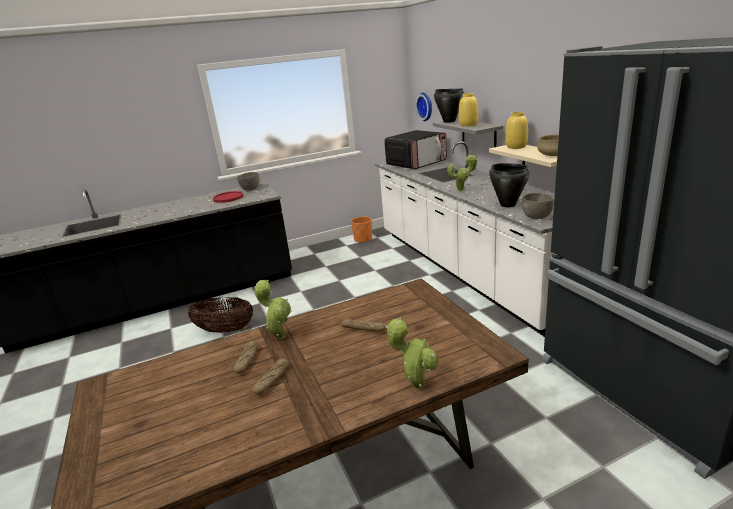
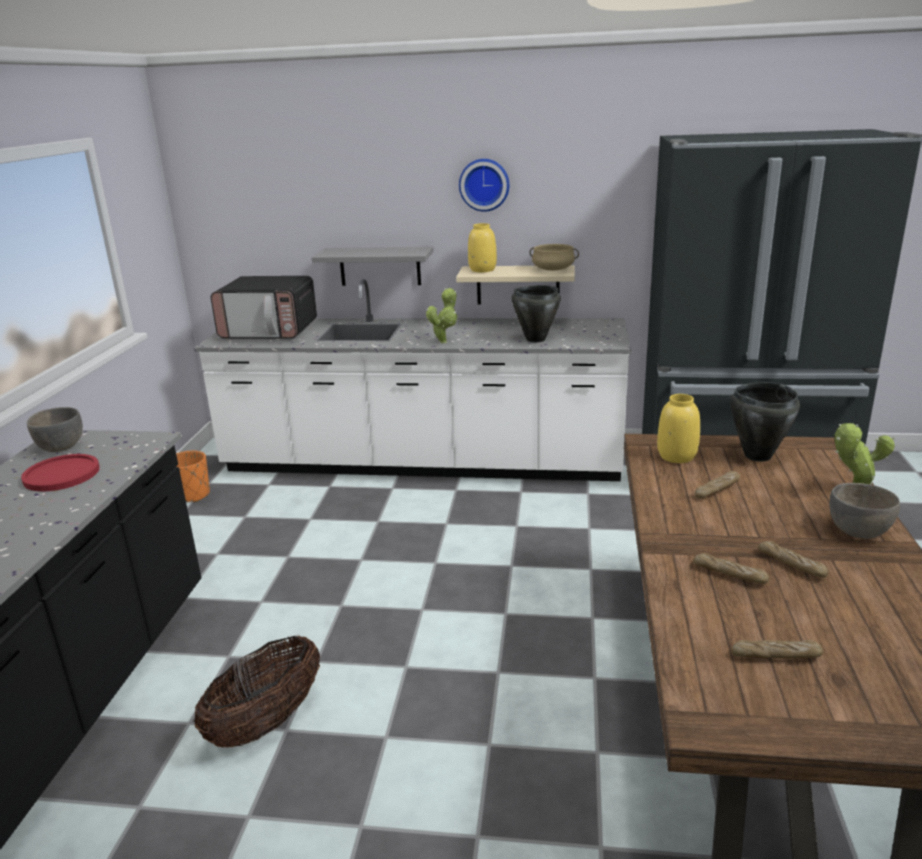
camera: 60 degrees left, 0 degrees up
(160, 396) = (775, 656): none -> bread
(279, 336) = (683, 542): potted plant -> none
(416, 163) = (270, 331): microwave -> microwave turned 105 degrees clockwise
(426, 106) = (232, 237): wall clock -> wall clock (484, 184)
(449, 121) = (333, 252): black cooking pot -> black cooking pot (757, 455)
(468, 125) = (385, 252): yellow vase -> yellow vase (676, 456)
(536, 217) = (594, 341): grey bowl -> grey bowl (858, 532)

